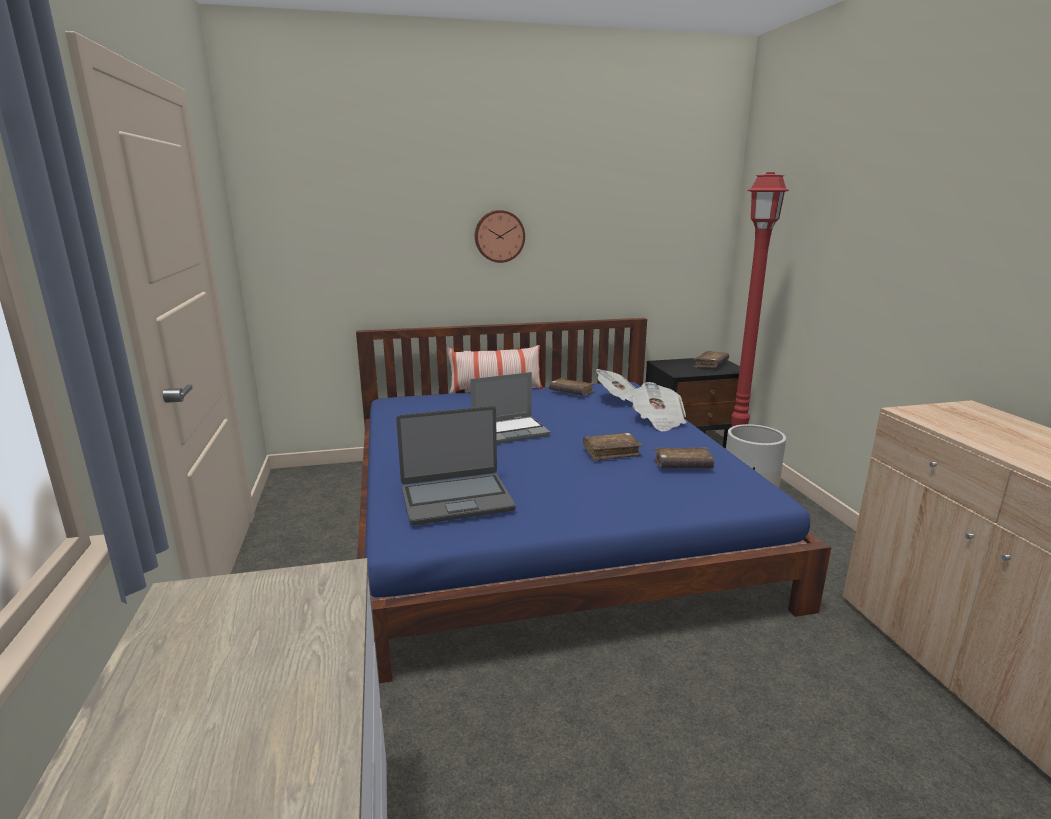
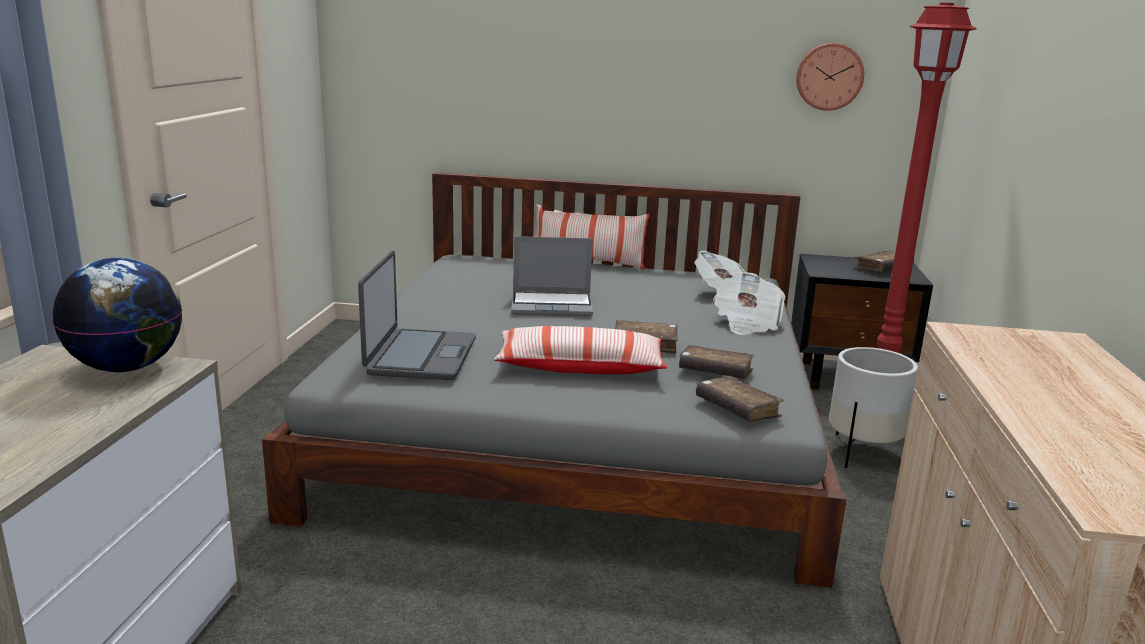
camera: 20 degrees right, 0 degrees up
(285, 589) = (127, 367): none -> globe
(456, 499) = (420, 356): laptop -> laptop turned 90 degrees counterclockwise
(499, 236) = (610, 73): wall clock -> wall clock (829, 76)
(544, 520) = (579, 421): blue bed -> grey bed
(571, 393) = (674, 278): brown book -> brown book (737, 409)
(586, 482) = (580, 367): none -> pillow

